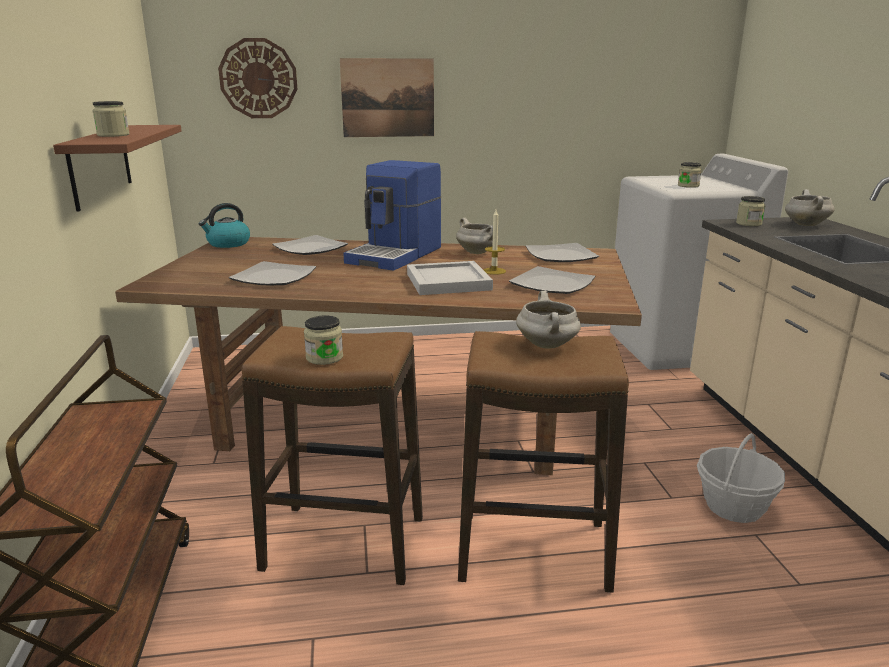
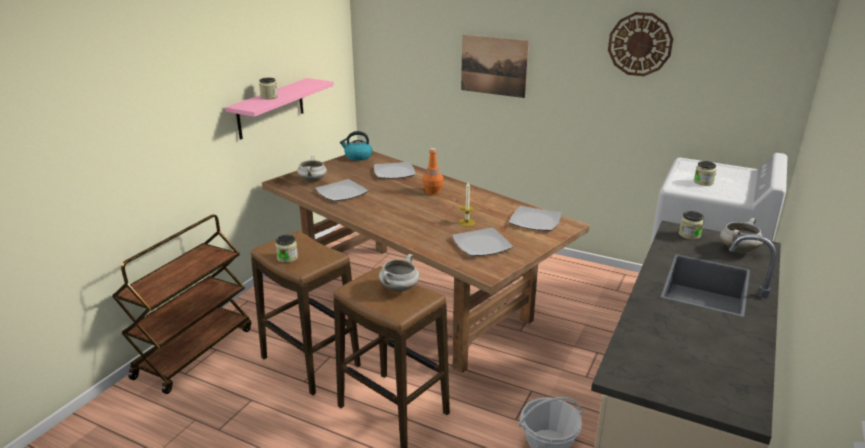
camera: 35 degrees right, 5 degrees up
(100, 164) = (271, 108): brown shelf -> pink shelf
(258, 78) = (410, 43): wall clock -> wall clock (640, 44)
(396, 255) = (433, 191): coffee machine -> orange bottle
(449, 282) = (425, 224): white tray -> none
(477, 252) = (485, 202): white cooking pot -> white cooking pot (313, 181)

